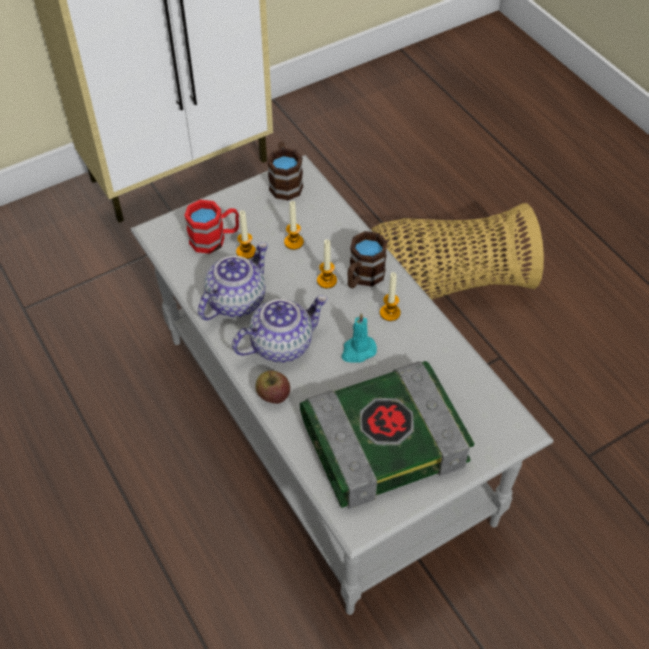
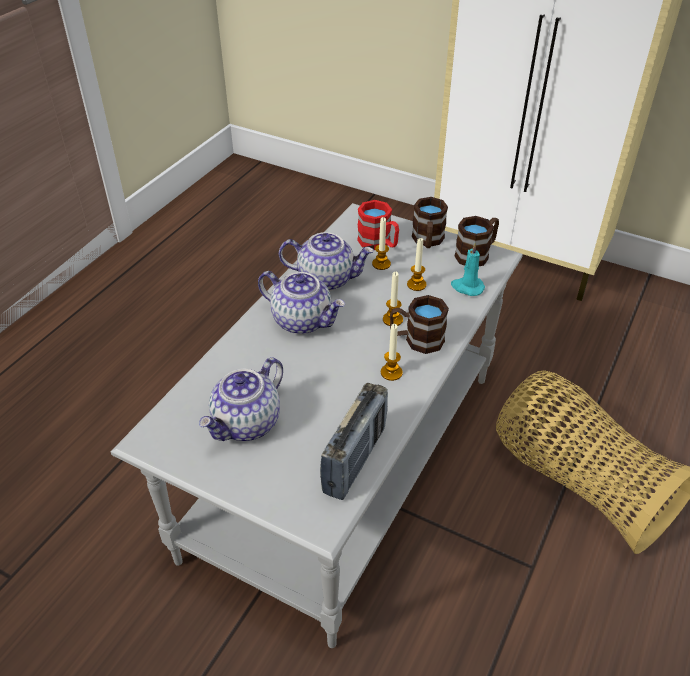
camera: 60 degrees right, 10 degrees down
(240, 204) = (427, 241): none -> brown mug
(273, 395) = (246, 337): apple -> none
(358, 351) = (331, 369): turquoise candle -> turquoise candle (467, 287)
(385, 438) = (247, 424): book -> teapot
(469, 381) = (355, 460): none -> radio

